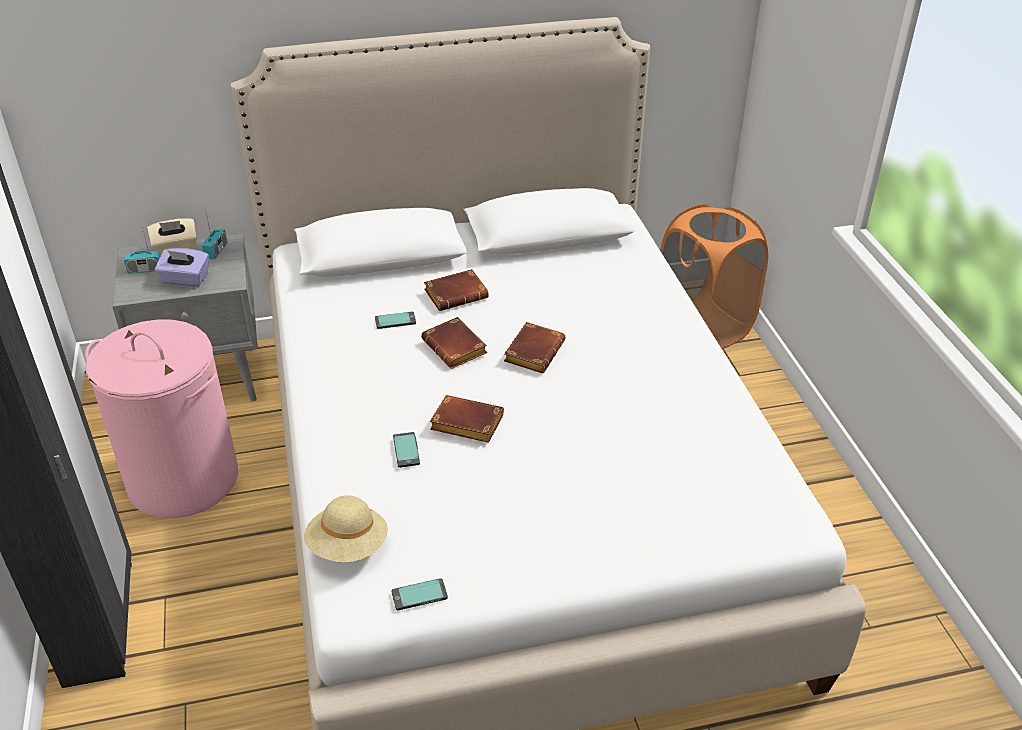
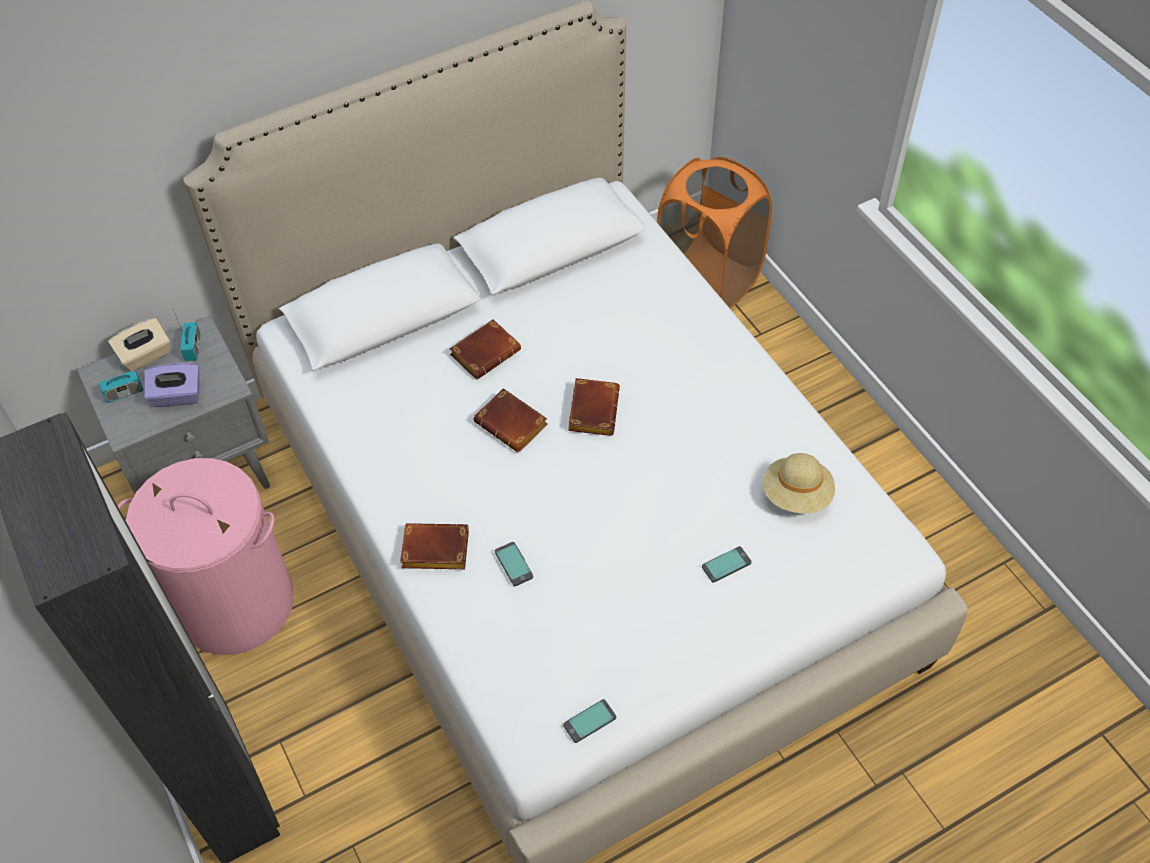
camera: 15 degrees left, 15 degrees up
(348, 546) = (503, 689): beige hat -> beige hat (797, 495)
(395, 321) = (435, 403): phone -> phone (726, 564)
(464, 424) = (558, 518): brown book -> brown book (433, 551)

